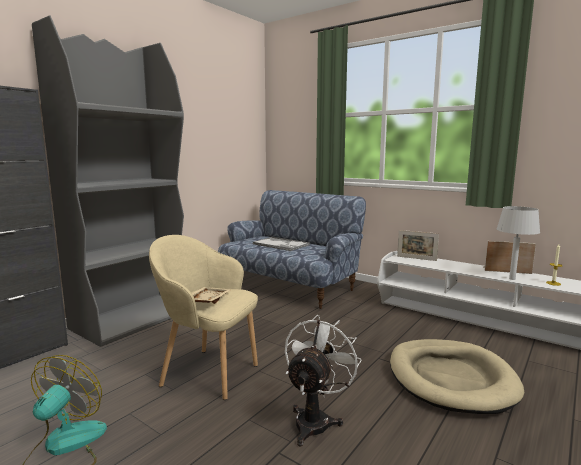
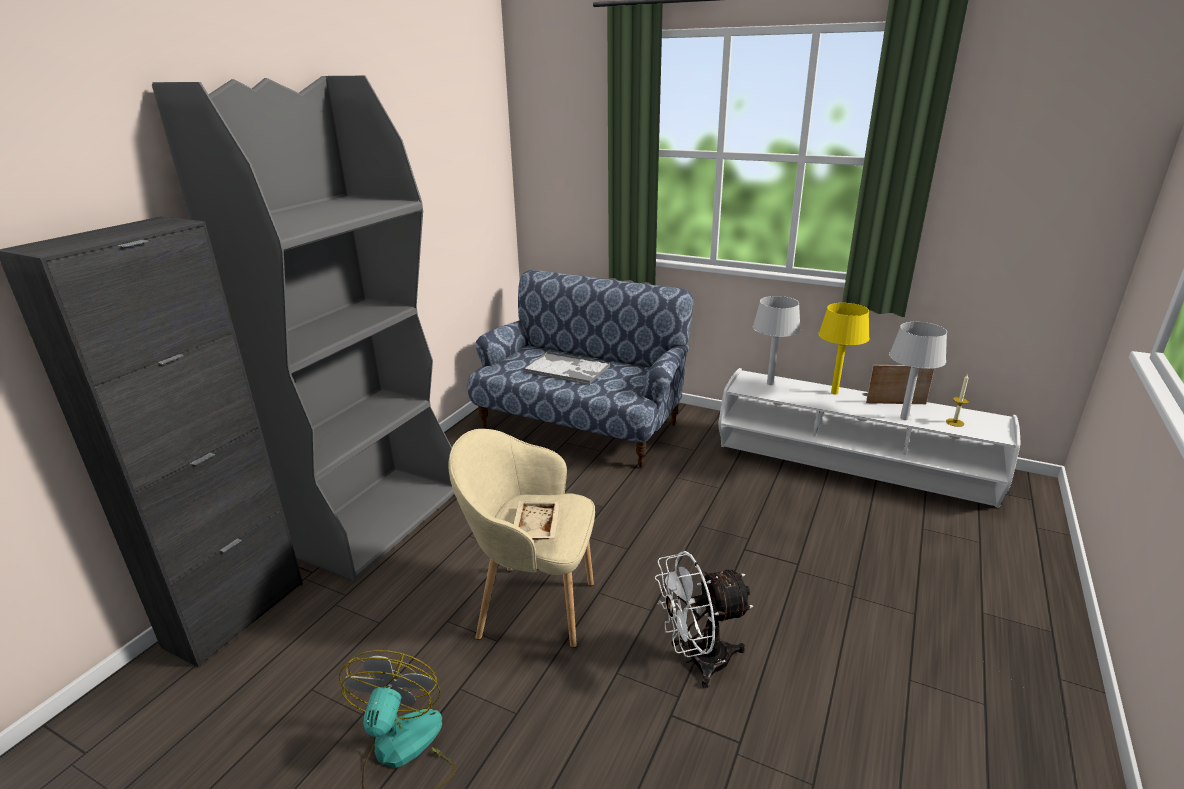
camera: 10 degrees left, 15 degrees up
(316, 420) = (698, 660): white fan -> white fan turned 120 degrees counterclockwise
(416, 258) = (770, 383): picture frame -> grey table lamp
(450, 378) = (839, 571): beige dog bed -> none
(461, 265) = (834, 393): none -> yellow table lamp

